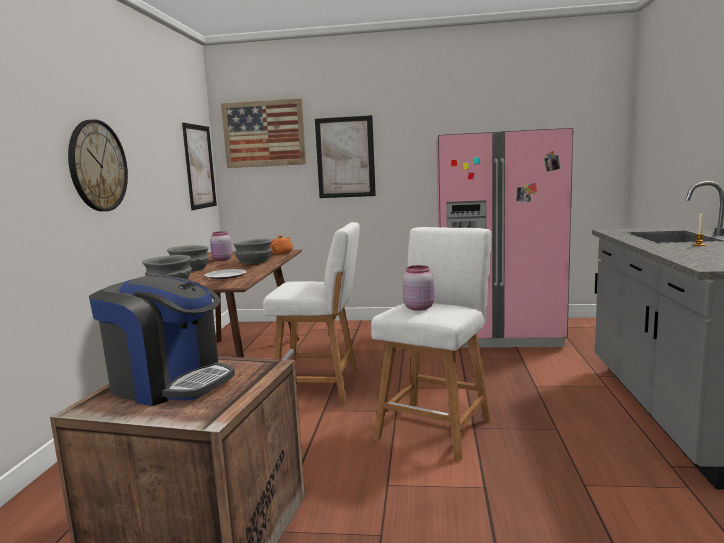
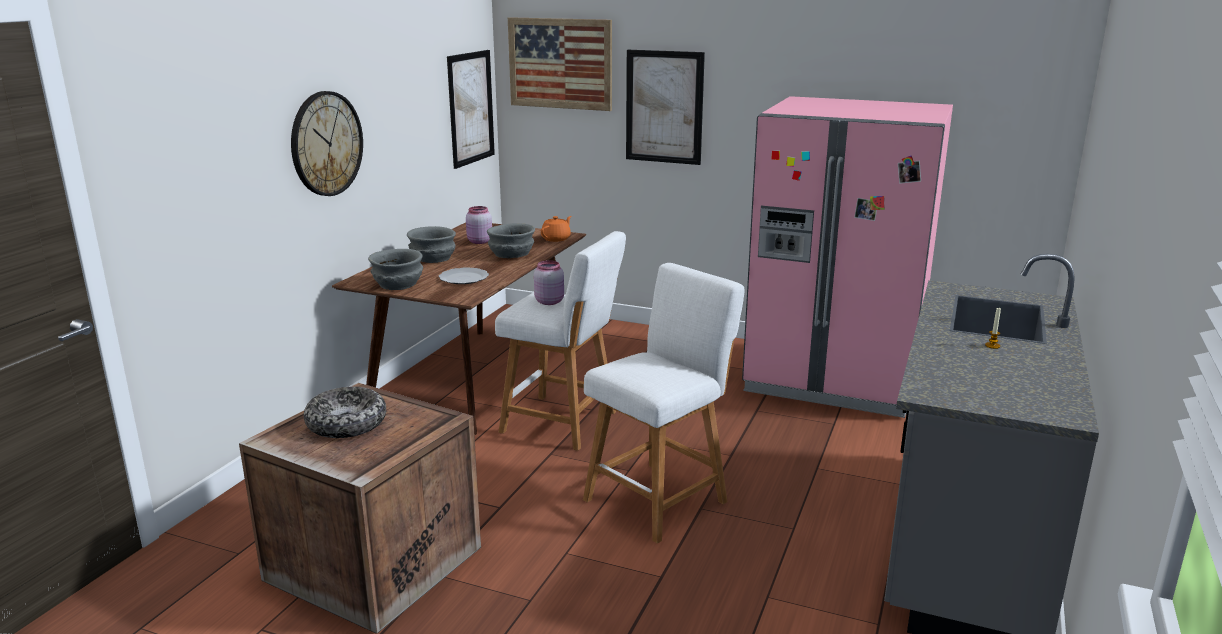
camera: 15 degrees right, 10 degrees up
(169, 383) = (347, 423): coffee machine -> bowl
(418, 307) = (639, 367): pink jar -> pink jar (549, 301)

